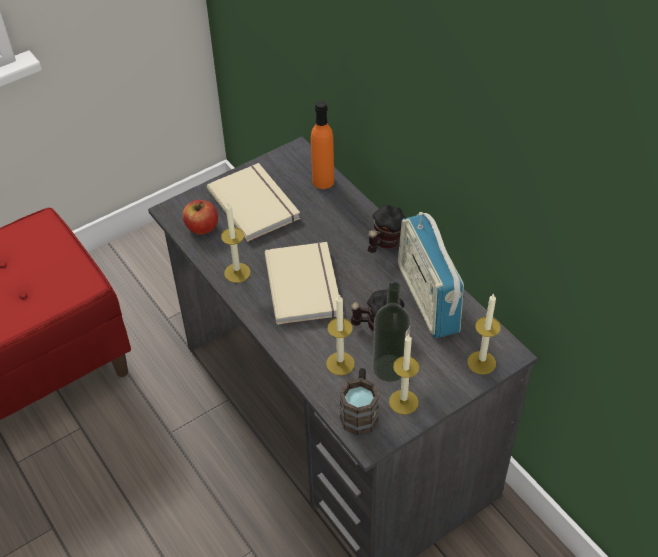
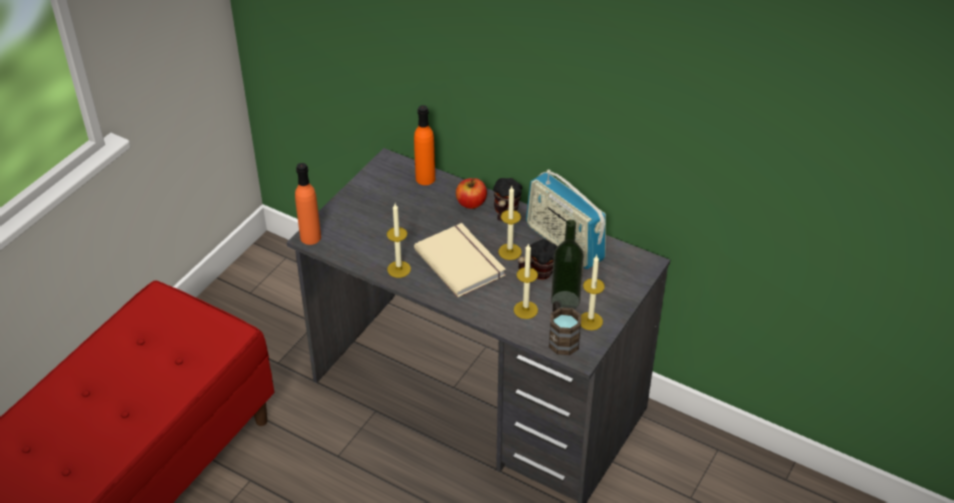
camera: 25 degrees left, 5 degrees down
(173, 210) = (310, 237): none -> orange bottle
(202, 227) = (345, 243): apple -> apple (471, 203)
(255, 203) = (379, 211): beige book -> none
(481, 362) = (632, 275): candle -> candle (510, 251)

